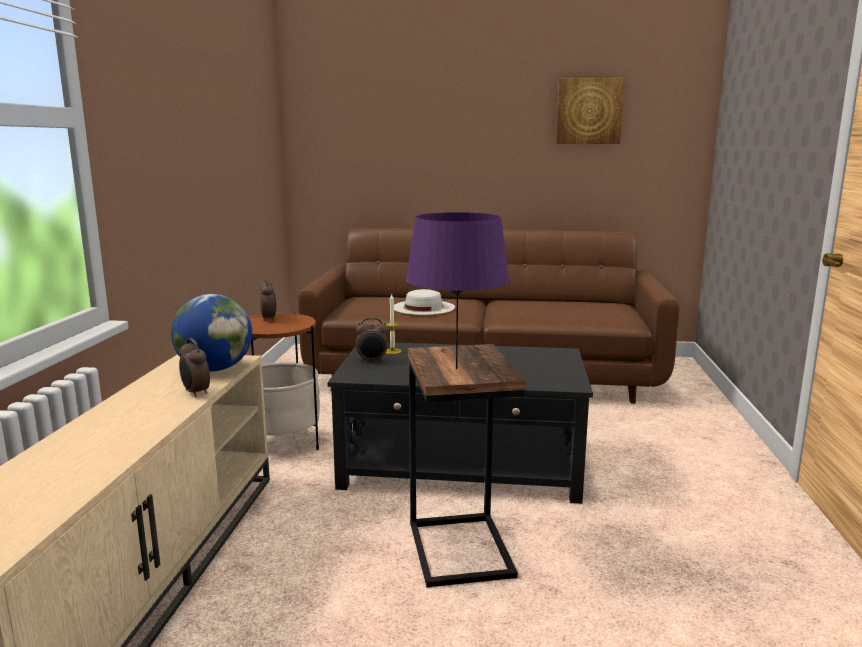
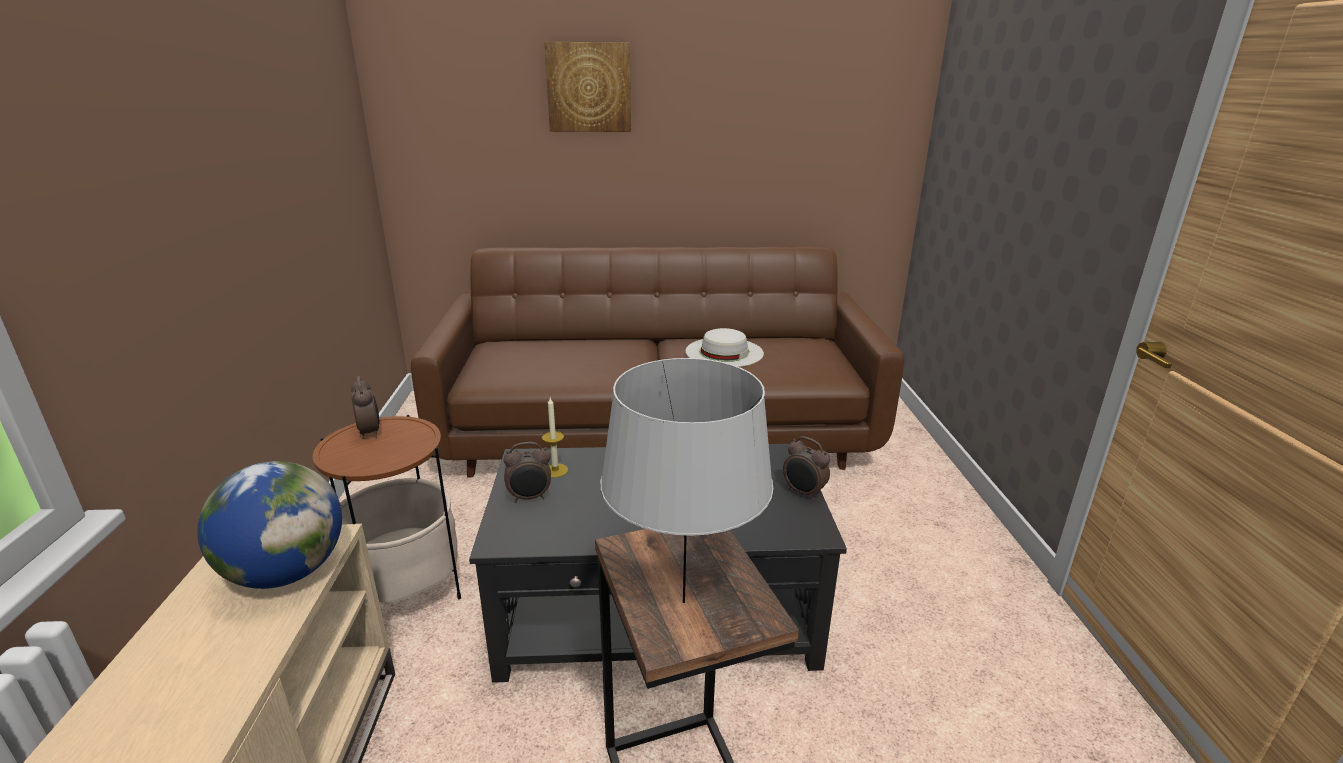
camera: 10 degrees left, 10 degrees up
(195, 393) = (251, 653): alarm clock -> alarm clock (803, 493)
(423, 307) = (581, 363): white hat -> white hat (724, 352)
(457, 368) = (684, 602): purple table lamp -> grey table lamp
(589, 111) = (779, 90): picture -> picture (589, 87)

